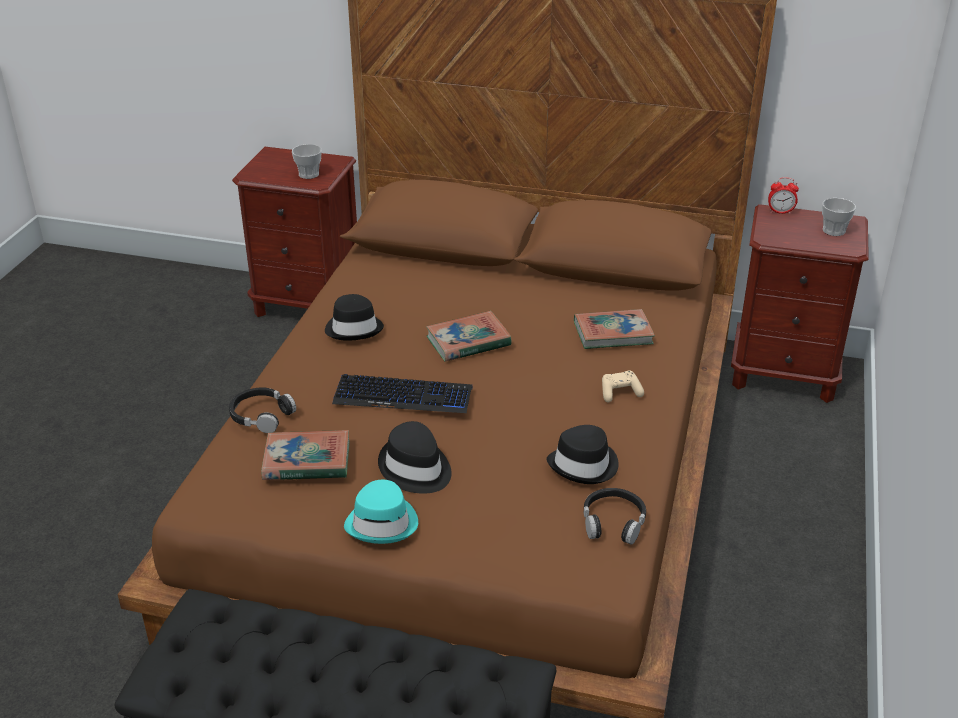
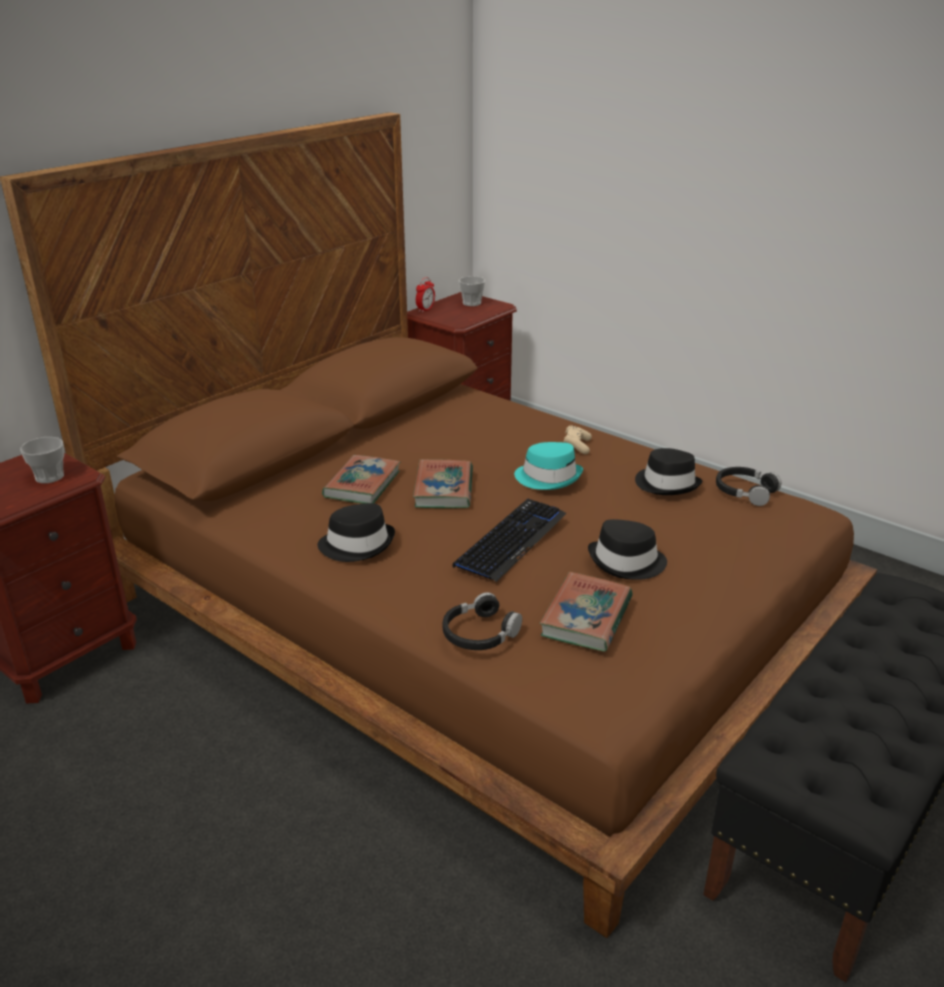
camera: 65 degrees left, 5 degrees down
(383, 523) = (700, 597): turquoise hat -> turquoise hat (548, 477)
(613, 333) = (490, 426): book -> book (362, 484)

